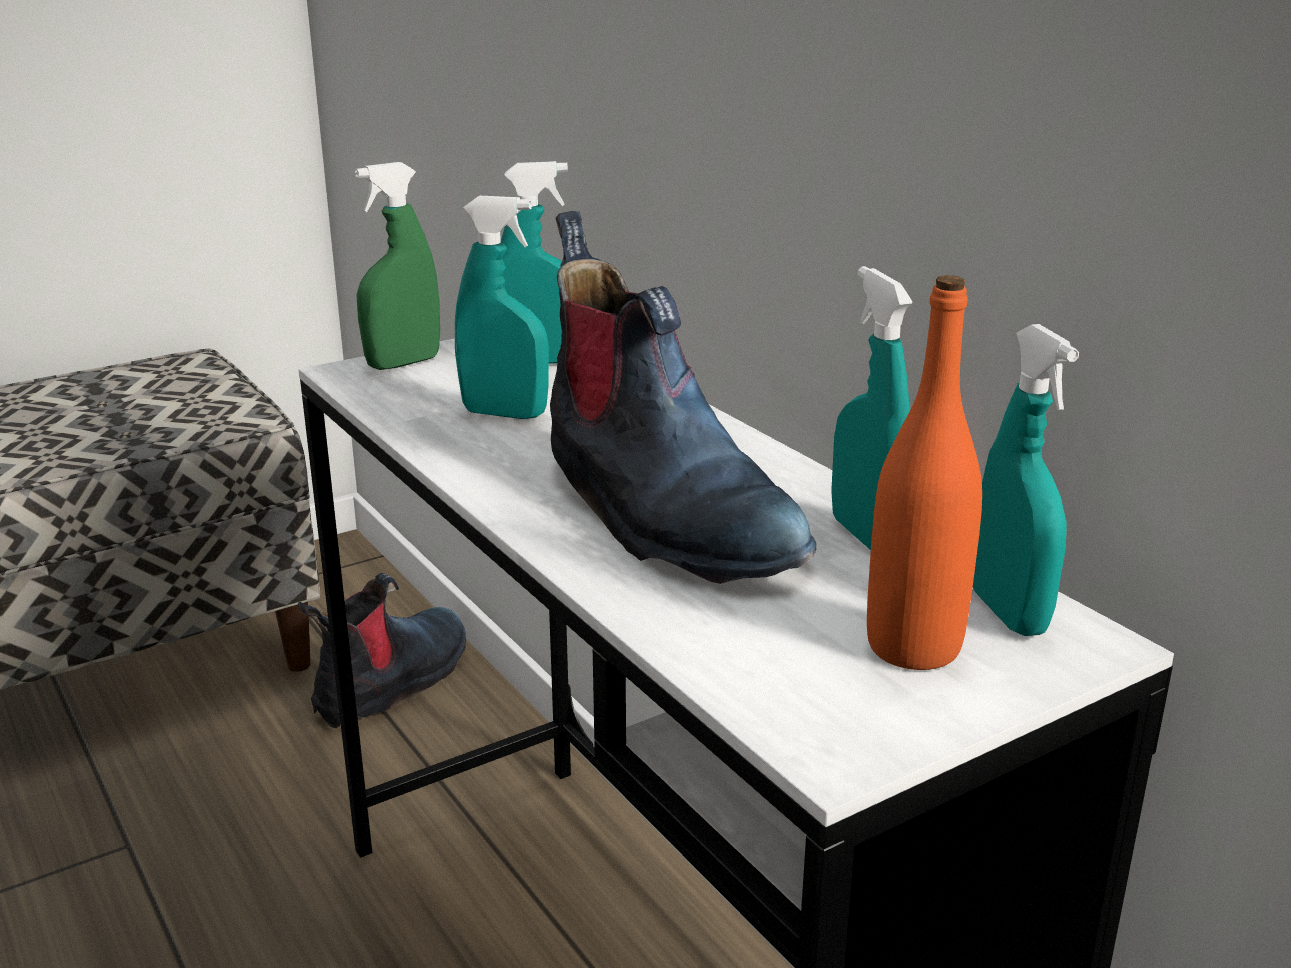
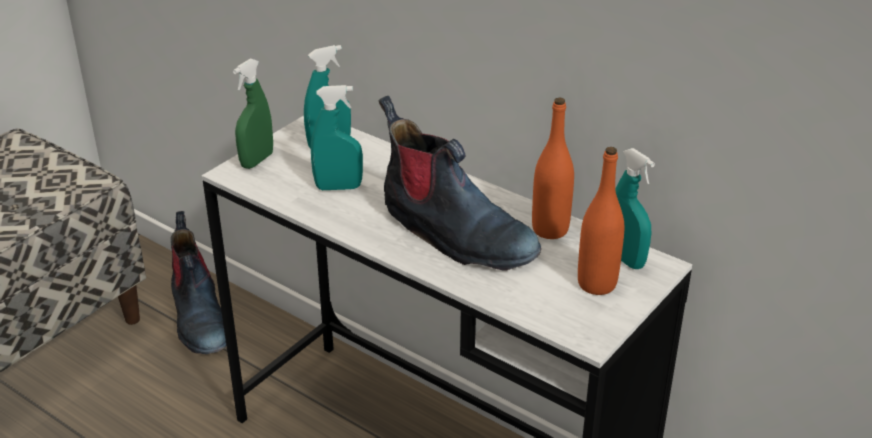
camera: 20 degrees left, 10 degrees up
(394, 682) = (199, 317): boot -> boot turned 150 degrees clockwise
(866, 535) = (550, 229): turquoise spray bottle -> orange bottle

